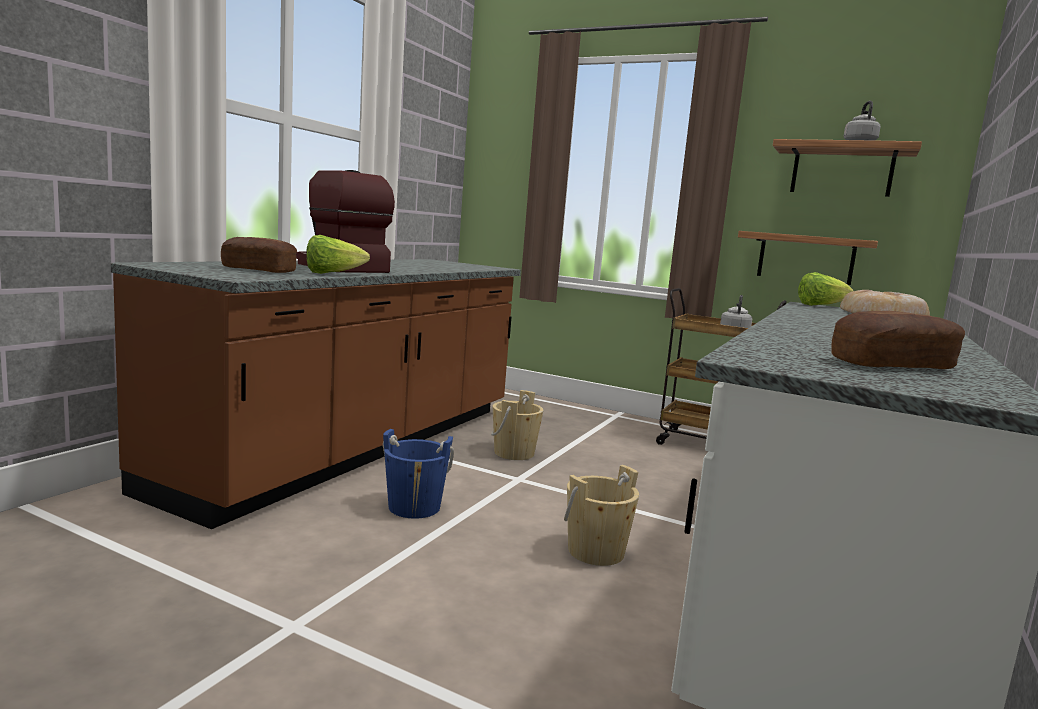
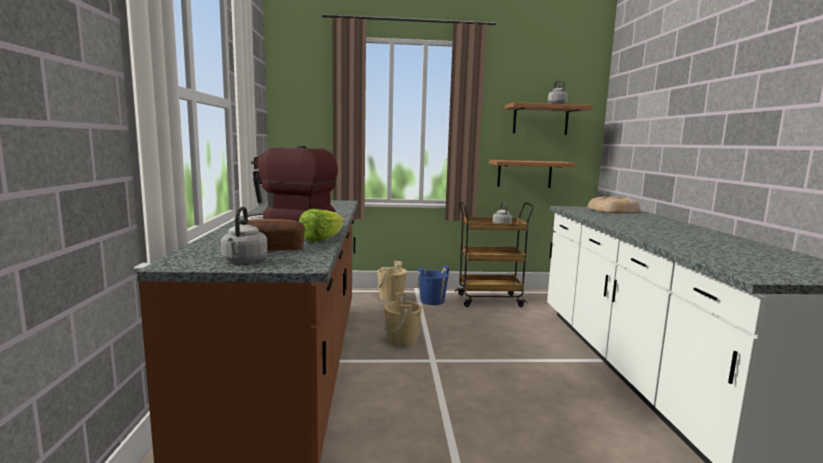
camera: 30 degrees left, 0 degrees up
(204, 270) = (244, 261): none -> grey kettle
(414, 507) = (406, 409): blue bucket -> blue bucket (432, 301)
(596, 551) = (542, 399): beige bucket -> beige bucket (391, 297)
(820, 306) = (573, 207): lettuce -> none
(892, 365) = (775, 260): bread -> none

